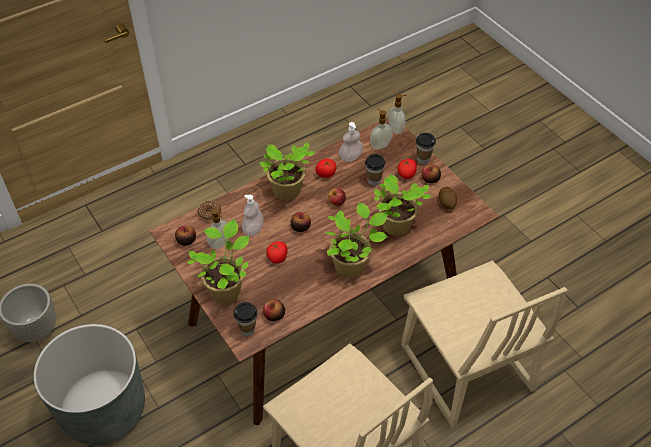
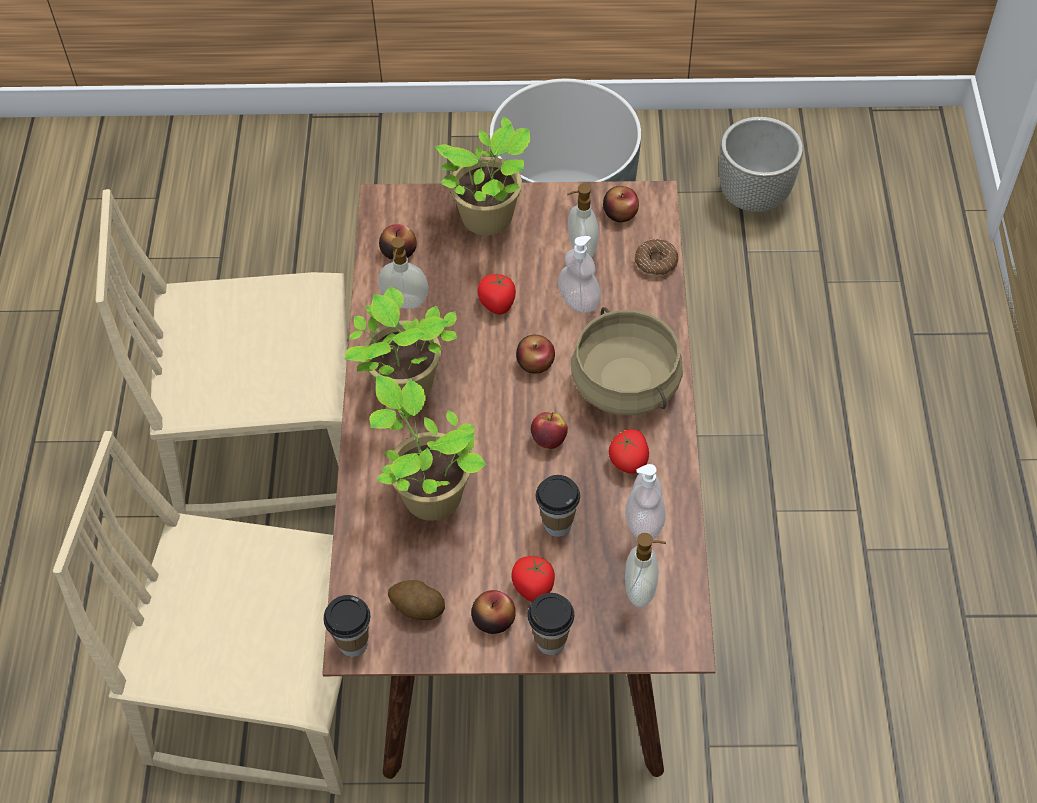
camera: 125 degrees right, 5 degrees up
(247, 329) = (401, 213): cup -> cup (353, 644)
(287, 192) = (626, 383): potted plant -> beige cooking pot
(396, 129) = (667, 649): soap dispenser -> soap dispenser (405, 303)

